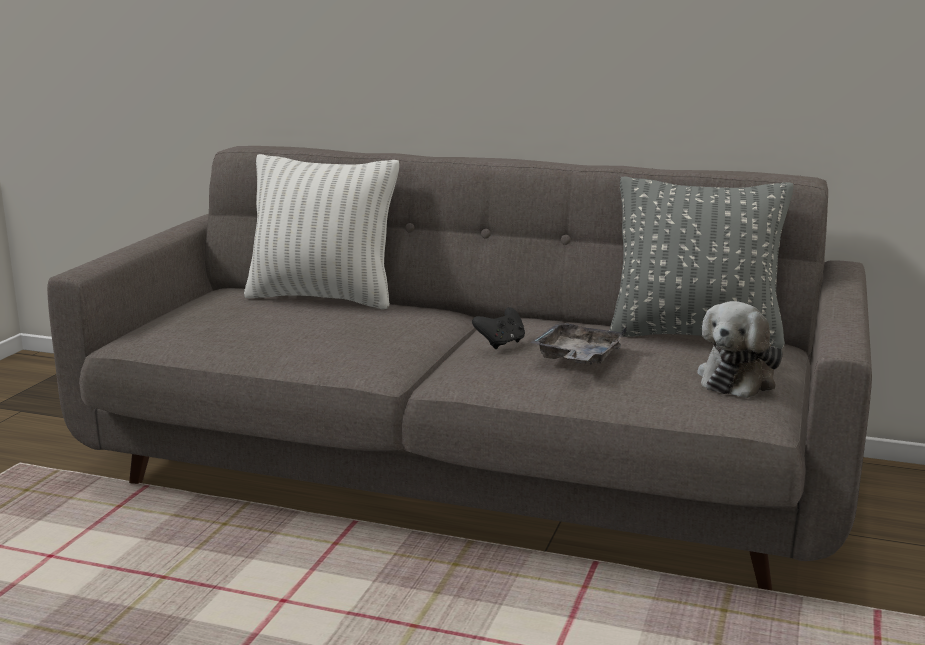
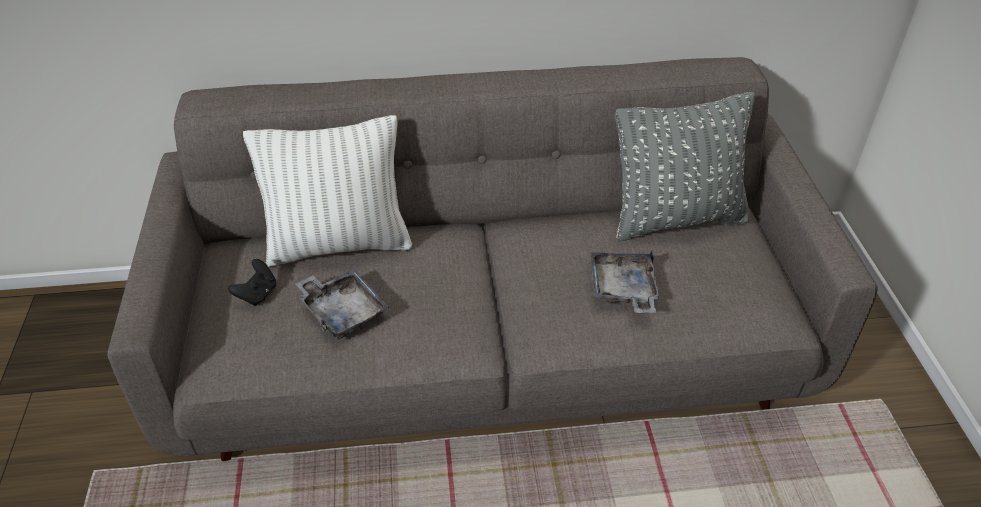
camera: 25 degrees left, 25 degrees up
(279, 324) = (343, 311): none -> grey tray
(501, 344) = (547, 282): black game controller -> black game controller (257, 294)
(739, 379) = (746, 277): plush toy -> none

